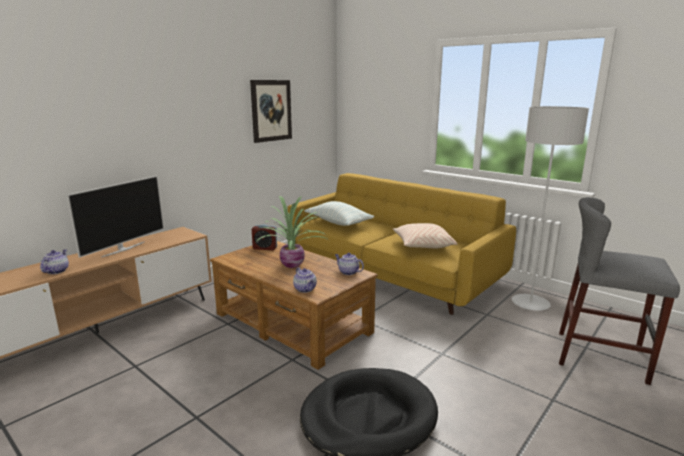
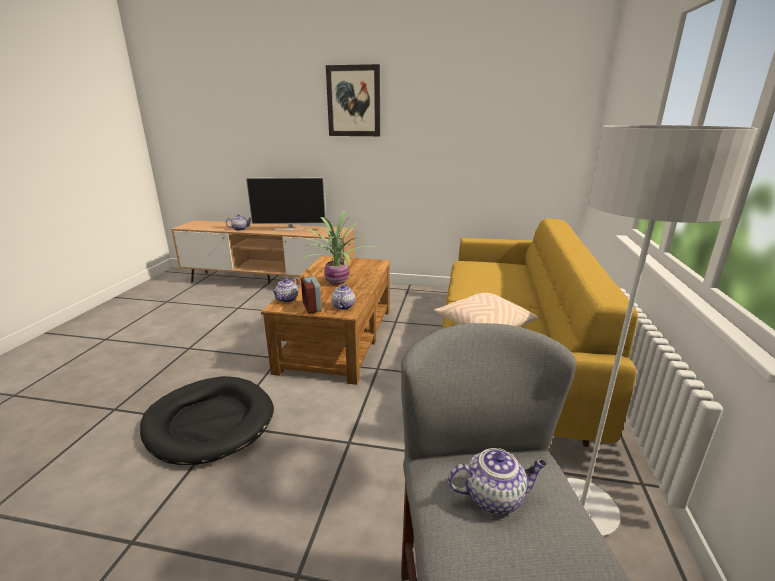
camera: 60 degrees right, 5 degrees up
(265, 248) = (364, 263): alarm clock -> alarm clock (312, 307)
(271, 110) = (475, 128): picture -> picture (353, 101)
(338, 223) = (484, 272): pillow -> none
(626, 260) = (494, 497): none -> teapot

